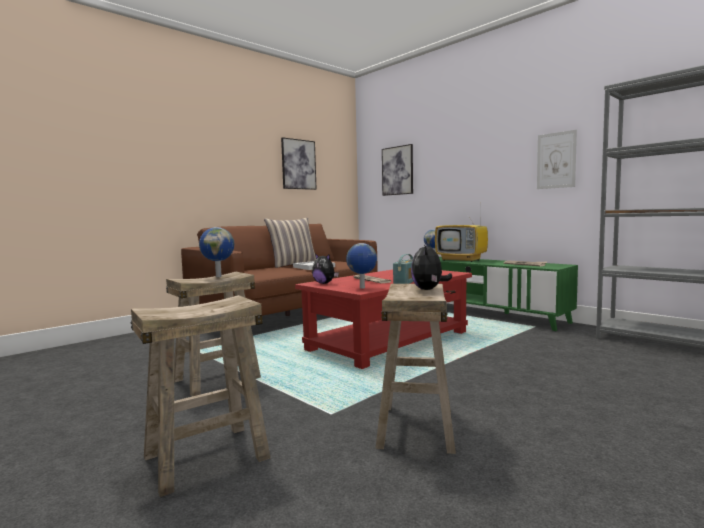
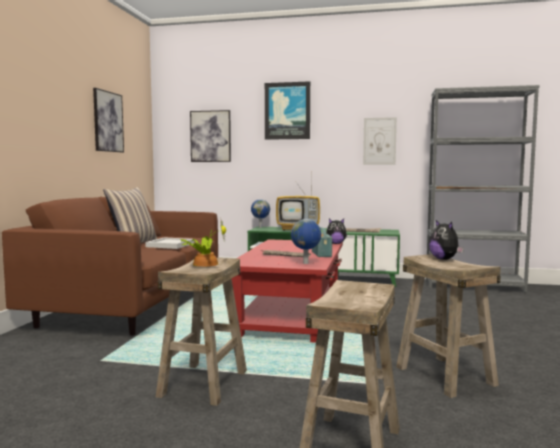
camera: 35 degrees left, 0 degrees up
(219, 276) = (204, 264): globe -> potted plant
(324, 283) = (253, 262): plush toy -> plush toy (336, 243)
(461, 138) = (287, 111): none -> picture

